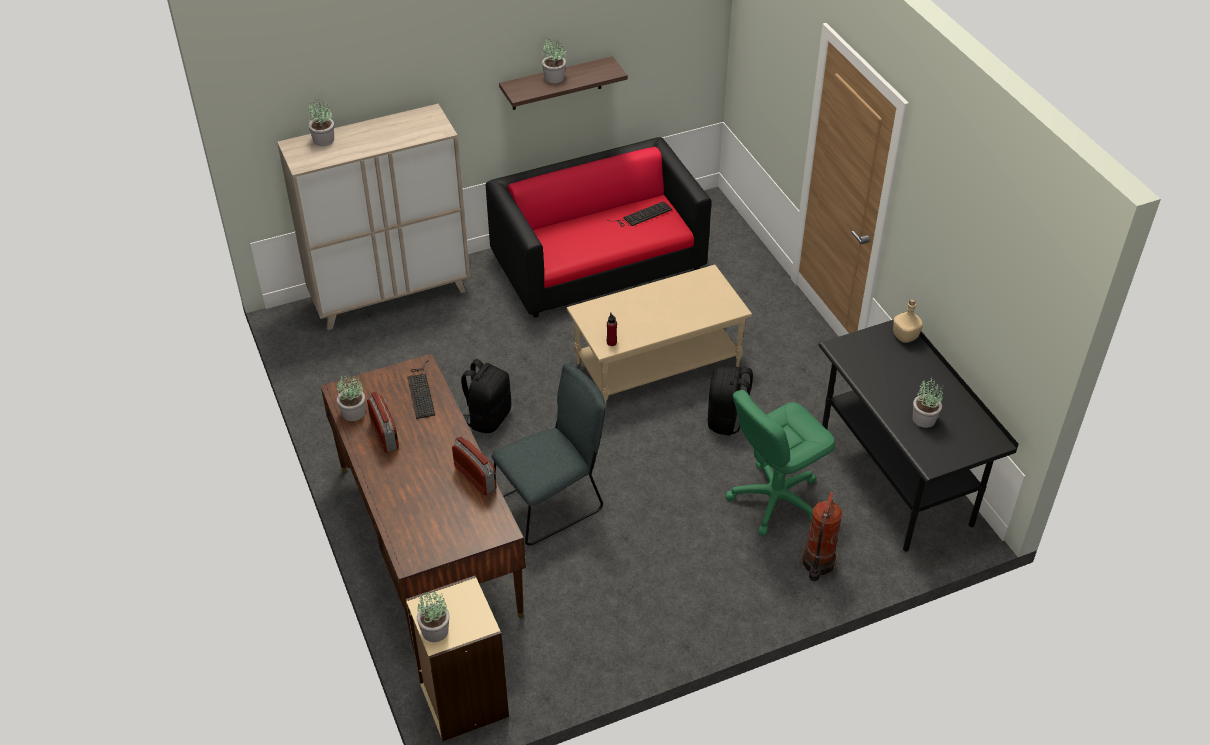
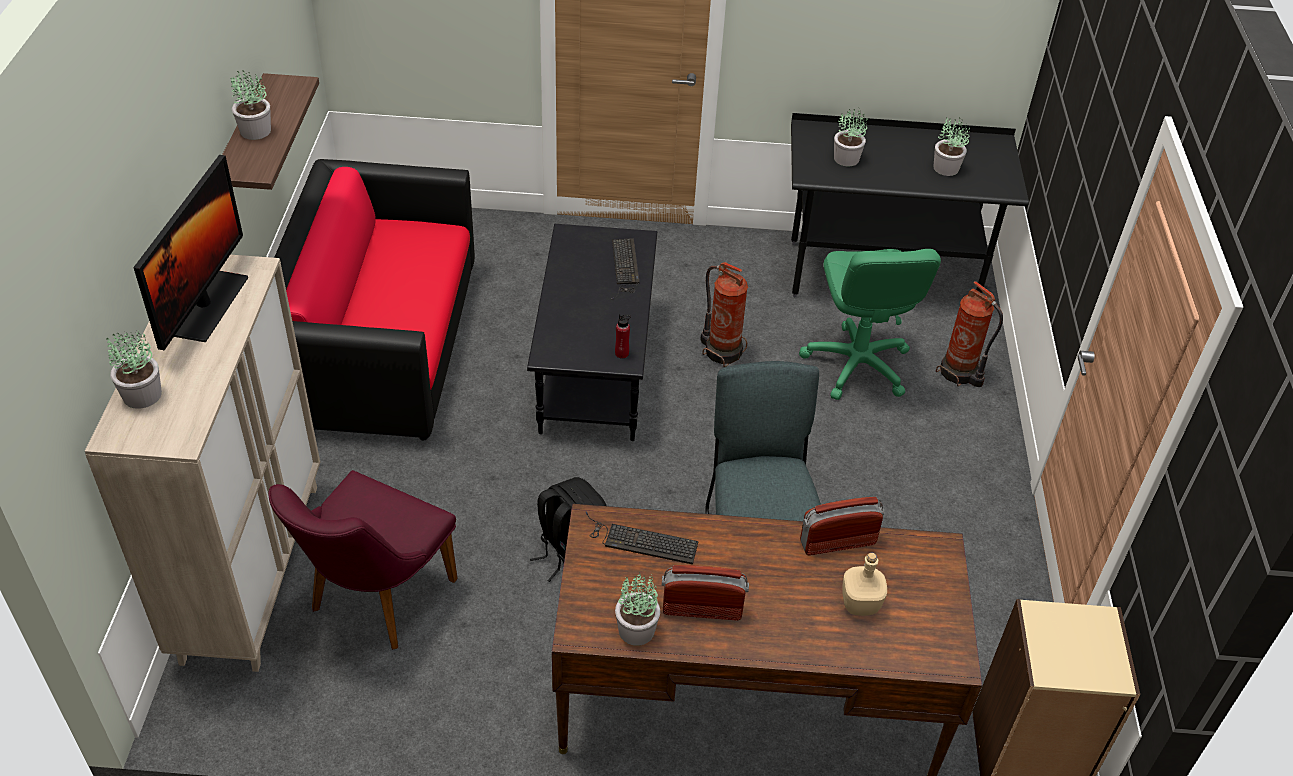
camera: 65 degrees left, 0 degrees up
(399, 351) = (374, 602): none -> purple chair
(401, 129) = (206, 305): none -> monitor
(435, 631) = (1097, 672): potted plant -> potted plant (847, 159)
(641, 215) = (400, 248): keyboard -> keyboard (624, 267)
(657, 364) = (593, 367): beige coffee table -> black coffee table
(727, 421) = (722, 350): black backpack -> fire extinguisher
(905, 336) = (822, 130): beige bottle -> beige bottle (859, 603)

